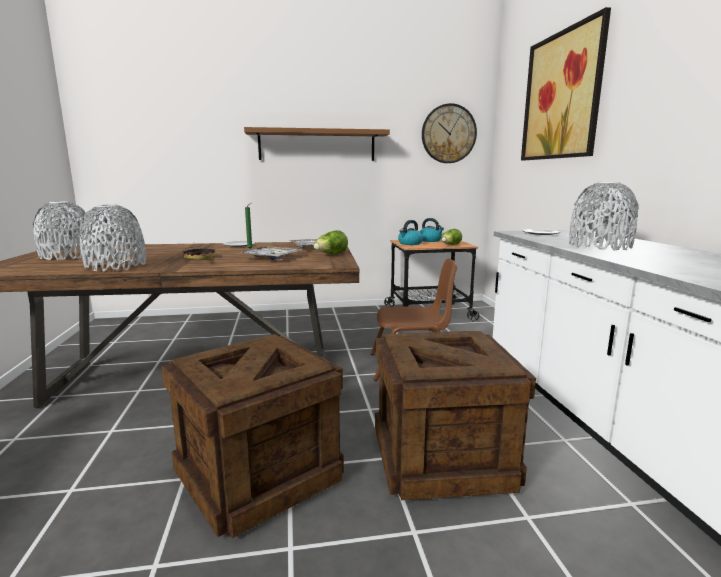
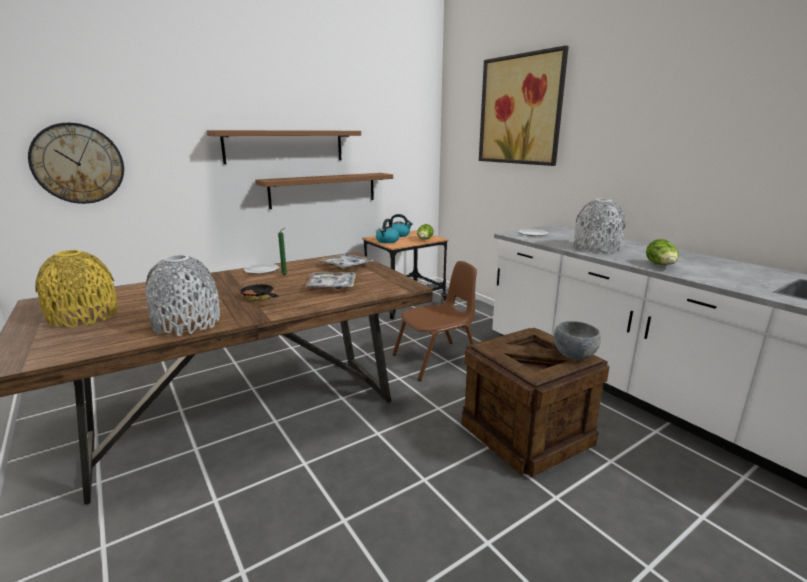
camera: 25 degrees left, 5 degrees up
(68, 256) = (84, 316): grey vase -> yellow vase
(258, 474) = (404, 493): crate -> none
(331, 255) = (379, 274): lettuce -> lettuce (661, 265)
(354, 189) = (323, 190): none -> brown shelf
(448, 134) = (405, 132): wall clock -> wall clock (78, 163)
(490, 362) = (573, 355): none -> grey bowl

